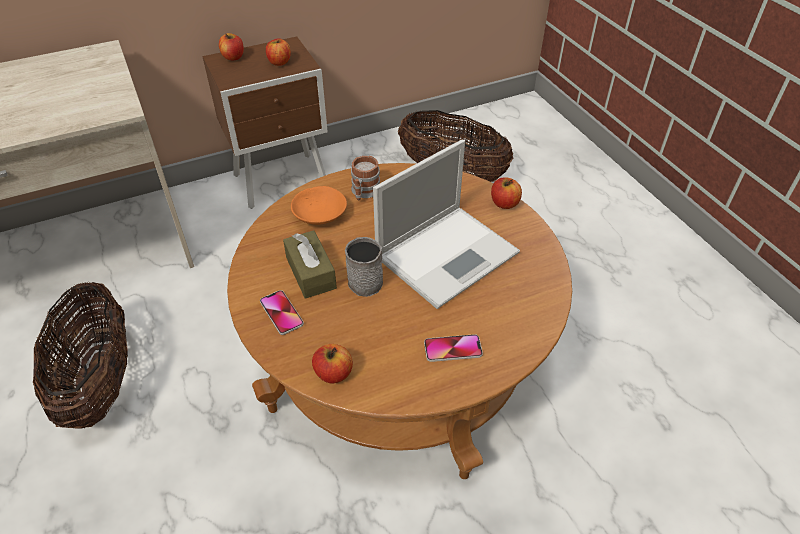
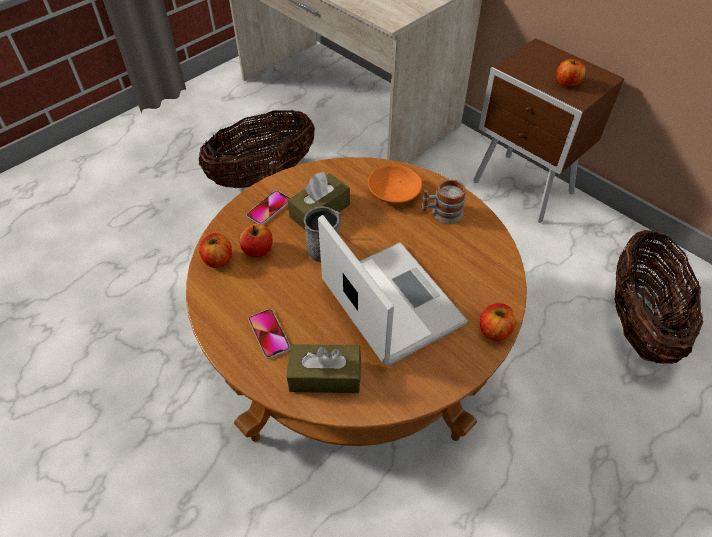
camera: 70 degrees right, 5 degrees up
(233, 57) = (549, 54): apple -> apple (258, 250)
(448, 254) = (390, 300): laptop -> laptop turned 150 degrees counterclockwise
(514, 318) = (325, 376): none -> brown tissue box

